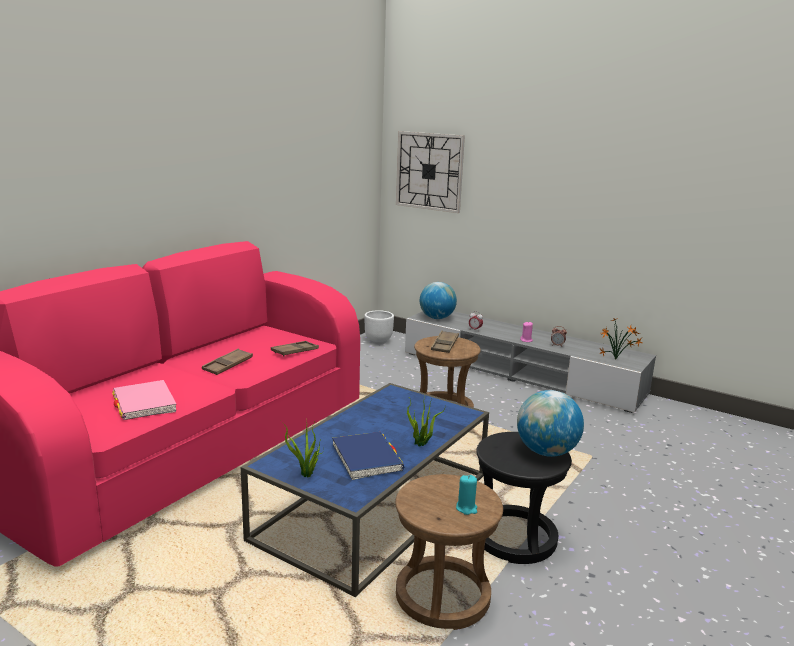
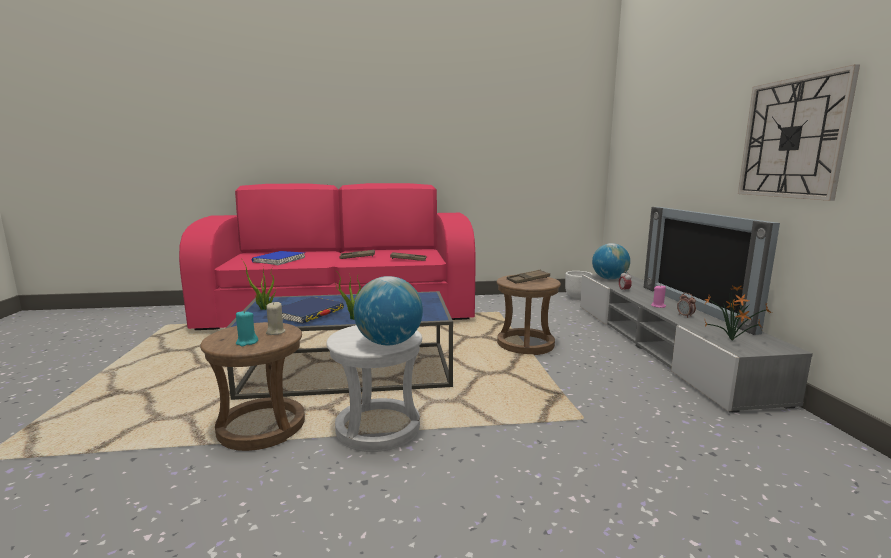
camera: 50 degrees right, 5 degrees down
(144, 403) = (279, 260): pink book -> blue book
(429, 171) = (635, 141): wall clock -> wall clock (792, 138)
(451, 487) = (275, 332): none -> beige candle
(515, 537) = (378, 428): black stool -> white stool
(545, 333) = (698, 306): none -> television

